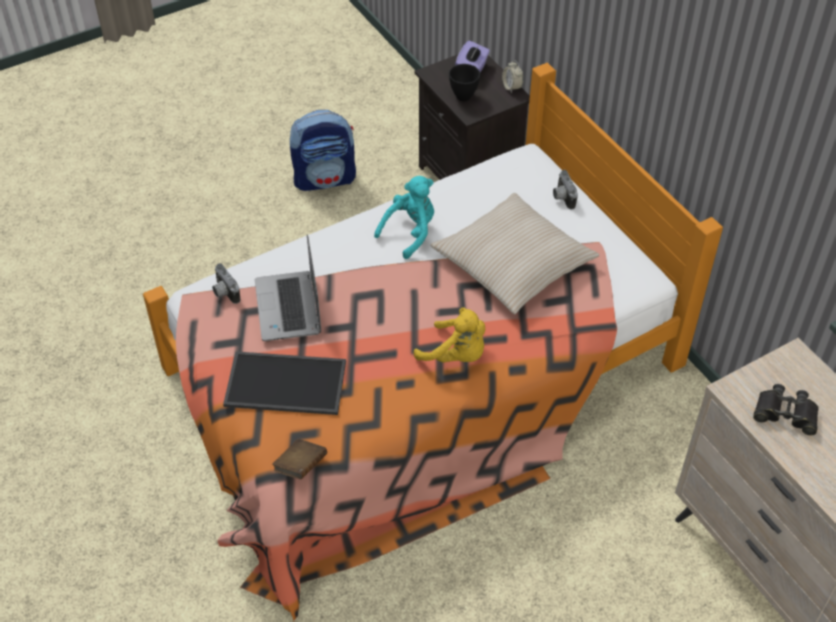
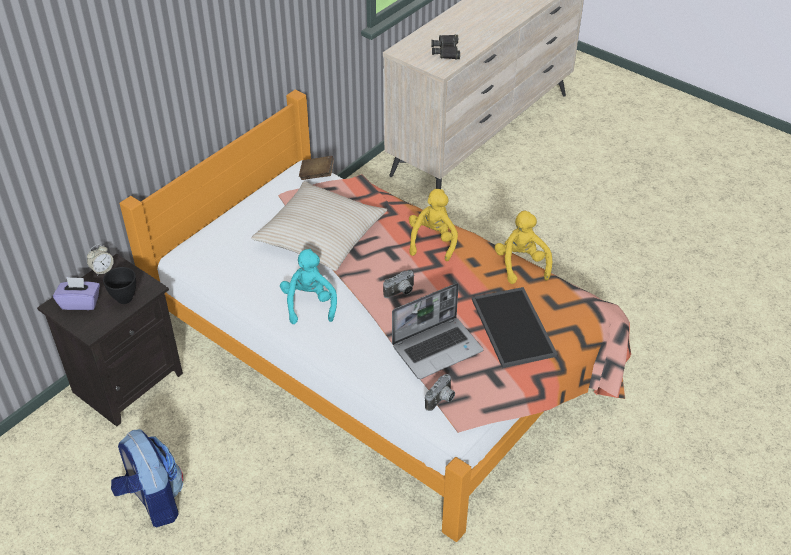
camera: 110 degrees left, 5 degrees down
(300, 466) = (578, 295): brown book -> brown book (317, 175)
(379, 429) = (521, 264): none -> yellow plush toy
(410, 232) = (309, 303): turquoise plush toy -> turquoise plush toy turned 60 degrees clockwise
(562, 197) = (231, 225): camera -> camera (401, 293)

